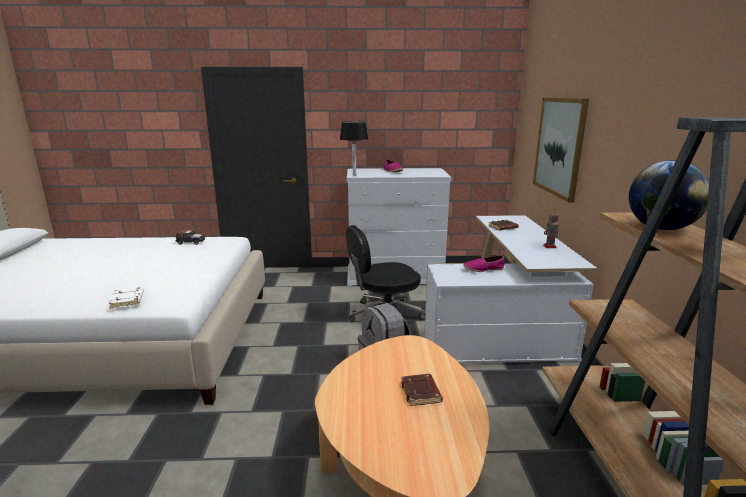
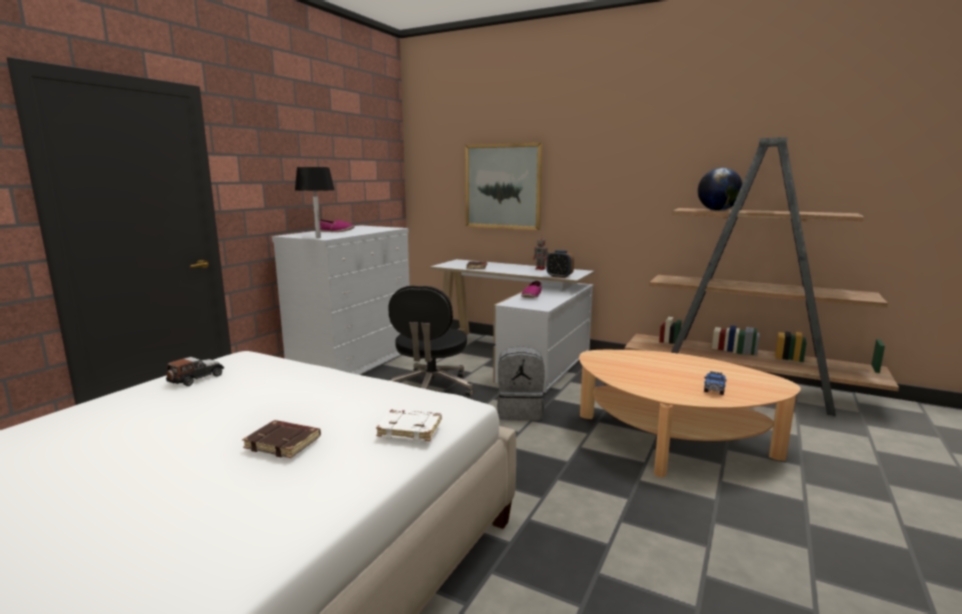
camera: 60 degrees left, 5 degrees down
(373, 427) = (714, 390): none -> toy truck
(421, 393) = (675, 368): brown book -> brown book (284, 443)
(527, 259) = (559, 276): none -> alarm clock

